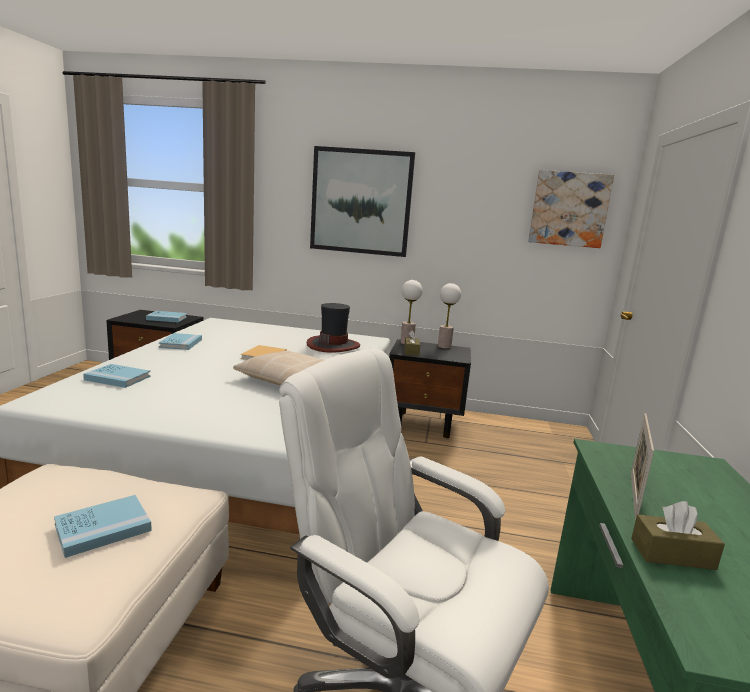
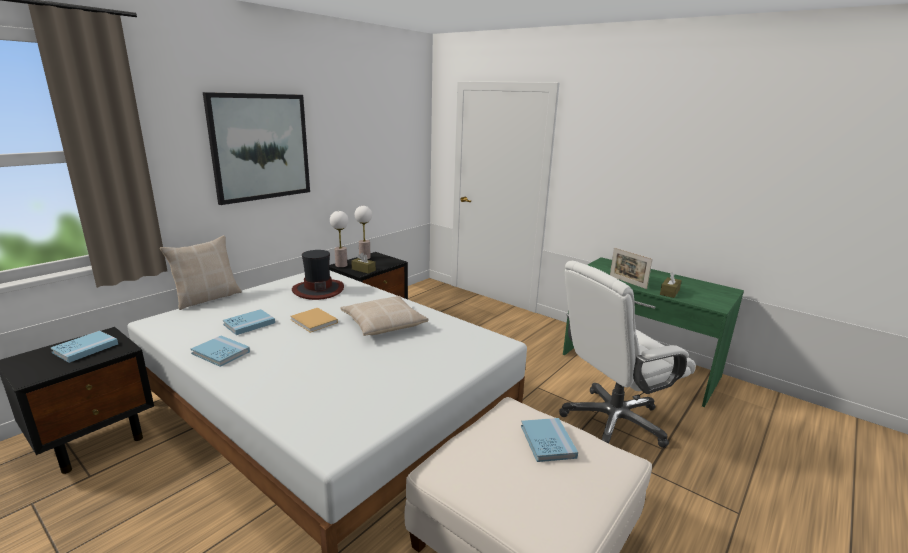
camera: 60 degrees left, 5 degrees up
(117, 378) = (304, 398): blue book -> blue book (249, 324)
(270, 323) = (207, 298): none -> beige pillow
(569, 209) = (403, 131): picture -> none

